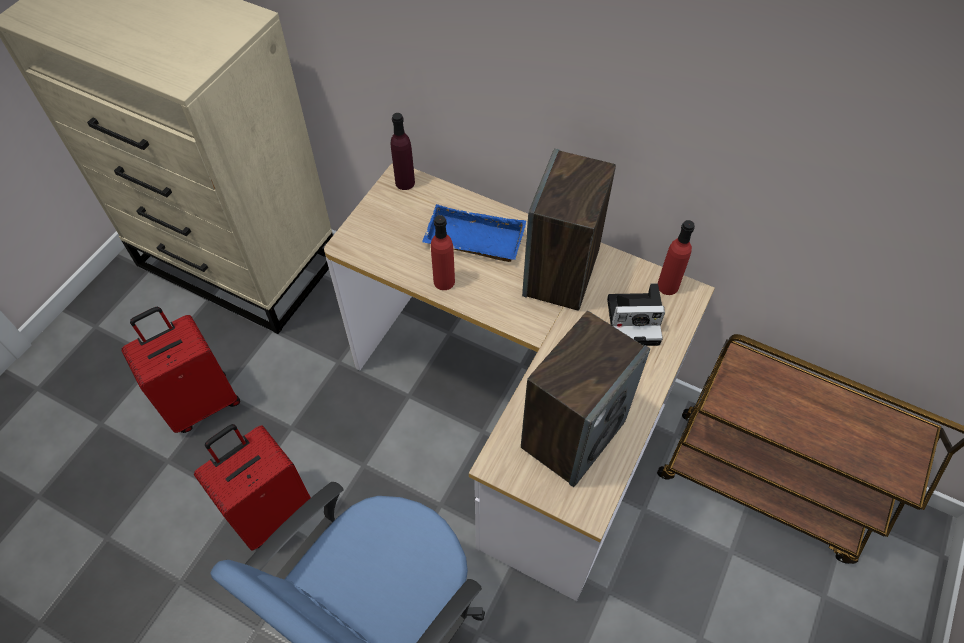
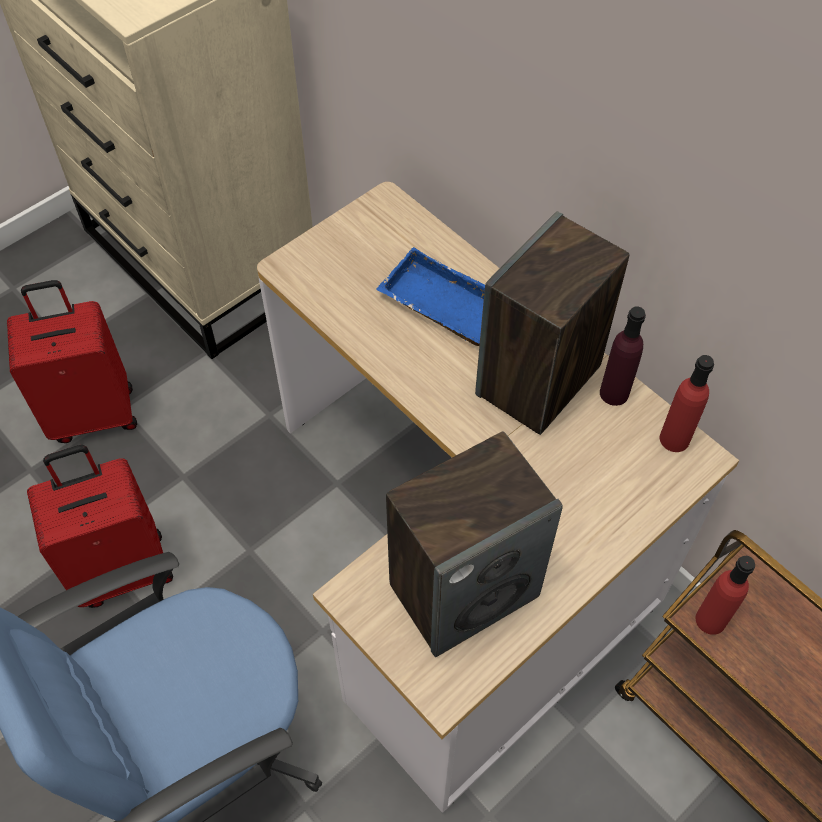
camera: 20 degrees right, 0 degrees up
(405, 182) = (390, 210): purple bottle -> purple bottle (614, 393)
(444, 281) = (385, 346): red bottle -> red bottle (710, 620)
(635, 320) = (610, 470): camera -> none

